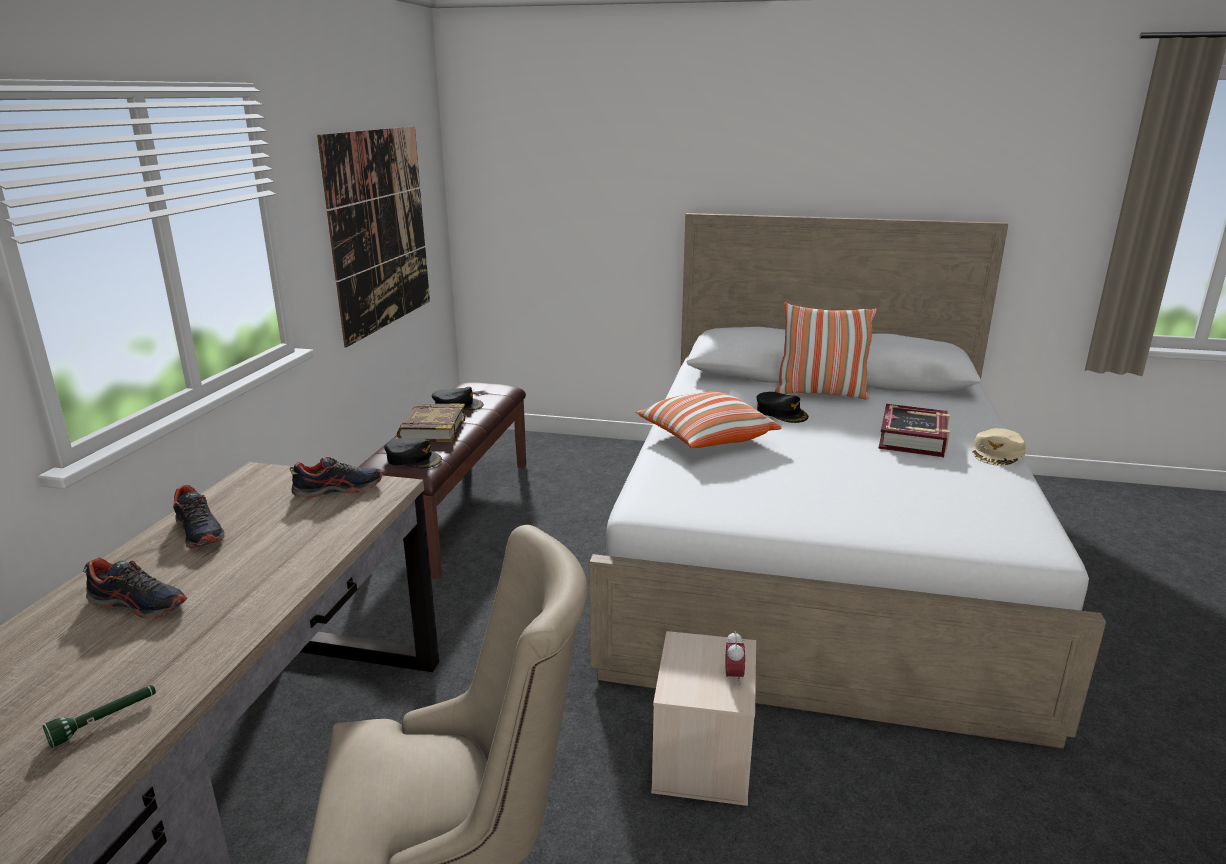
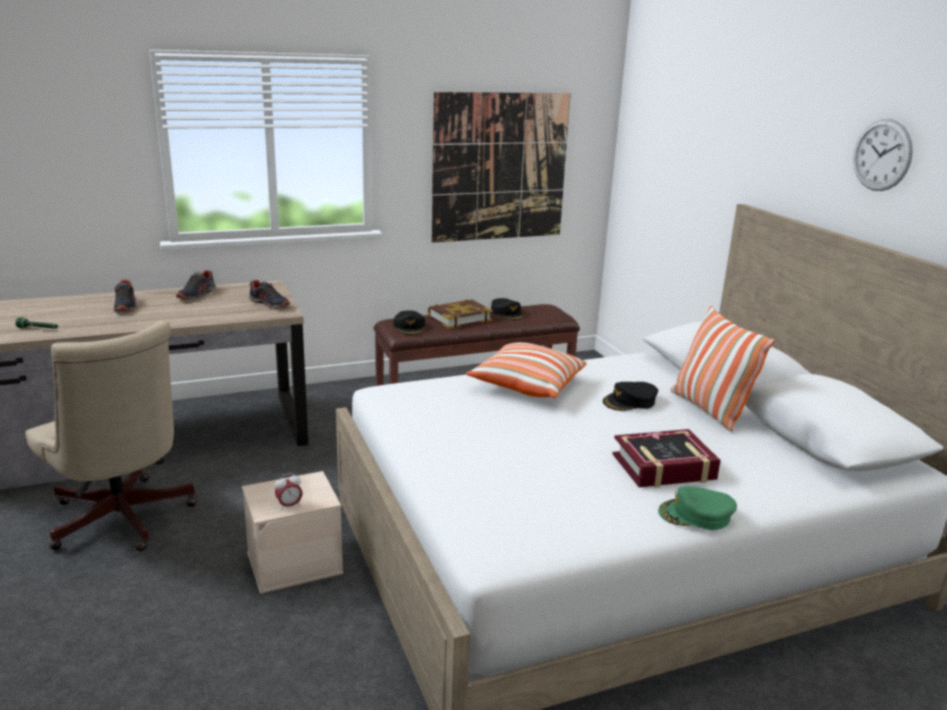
camera: 55 degrees right, 0 degrees up
(781, 413) = (630, 402): black cap -> black cap turned 45 degrees clockwise
(838, 143) = (882, 155): none -> wall clock
(997, 453) = (696, 515): beige cap -> green cap

